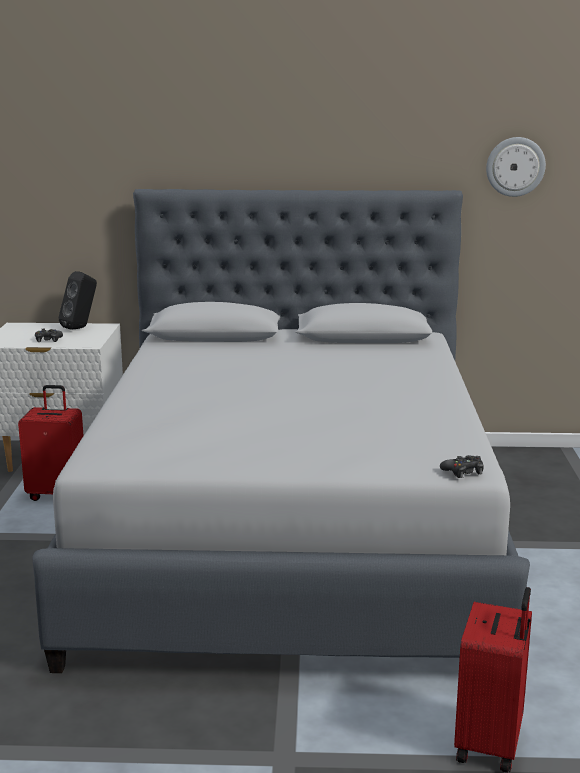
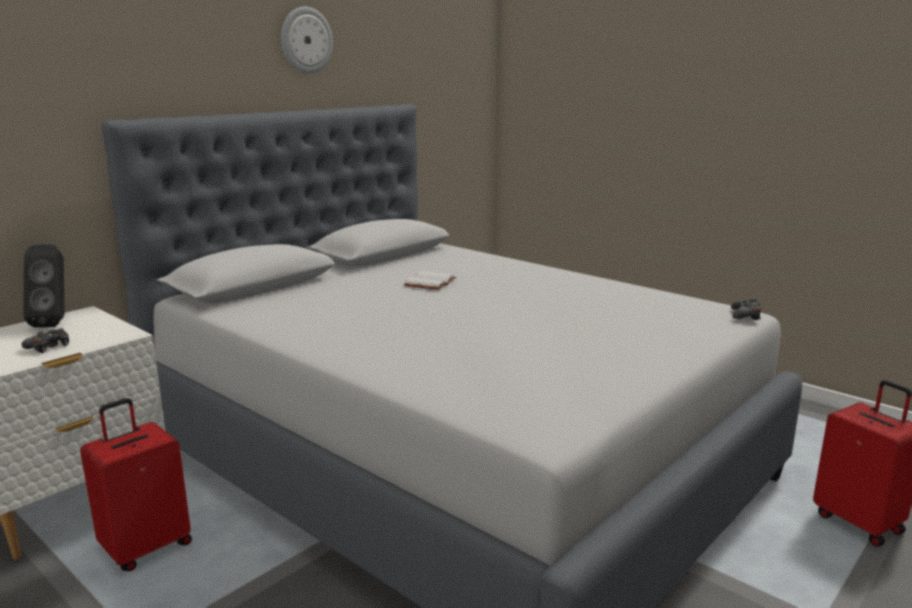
camera: 50 degrees left, 0 degrees up
(321, 368) = (431, 283): none -> white book
(515, 166) = (437, 81): wall clock -> wall clock (306, 40)

